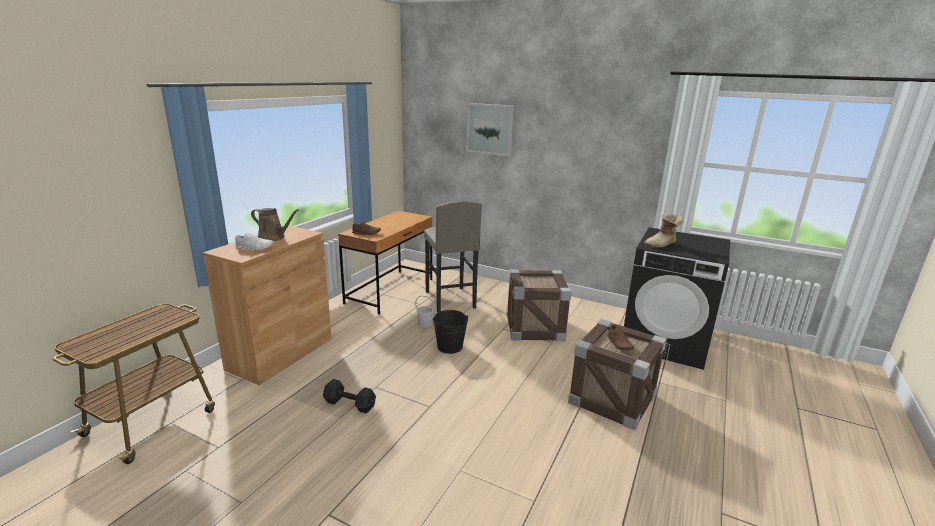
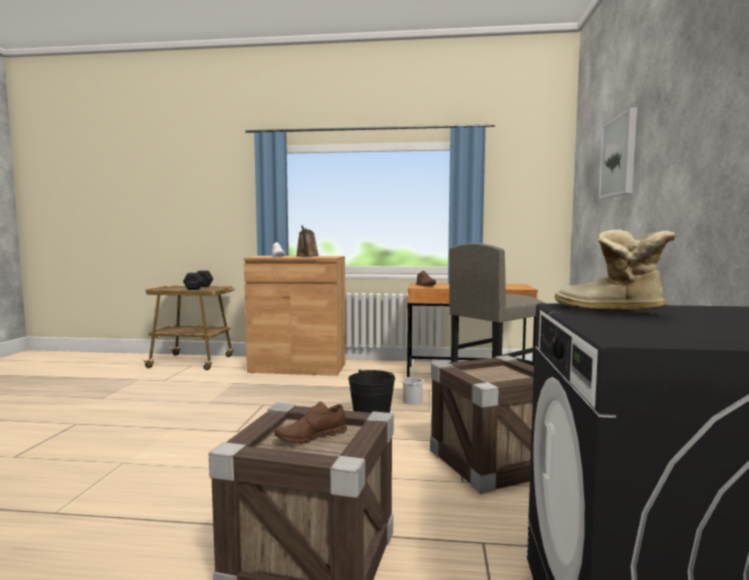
camera: 70 degrees right, 15 degrees down
(350, 405) = (229, 402): black dumbbell -> black dumbbell (198, 288)

